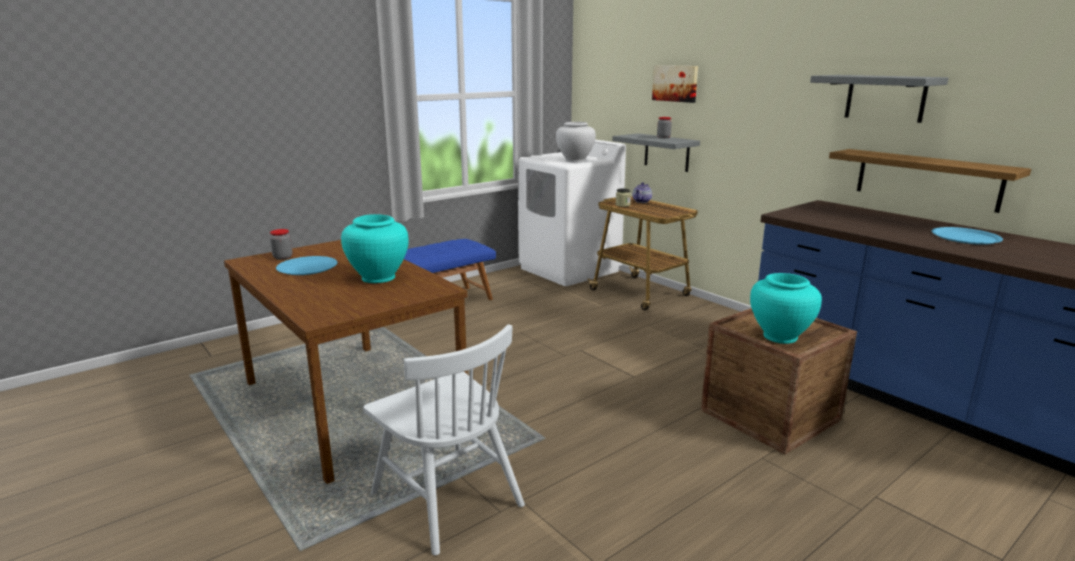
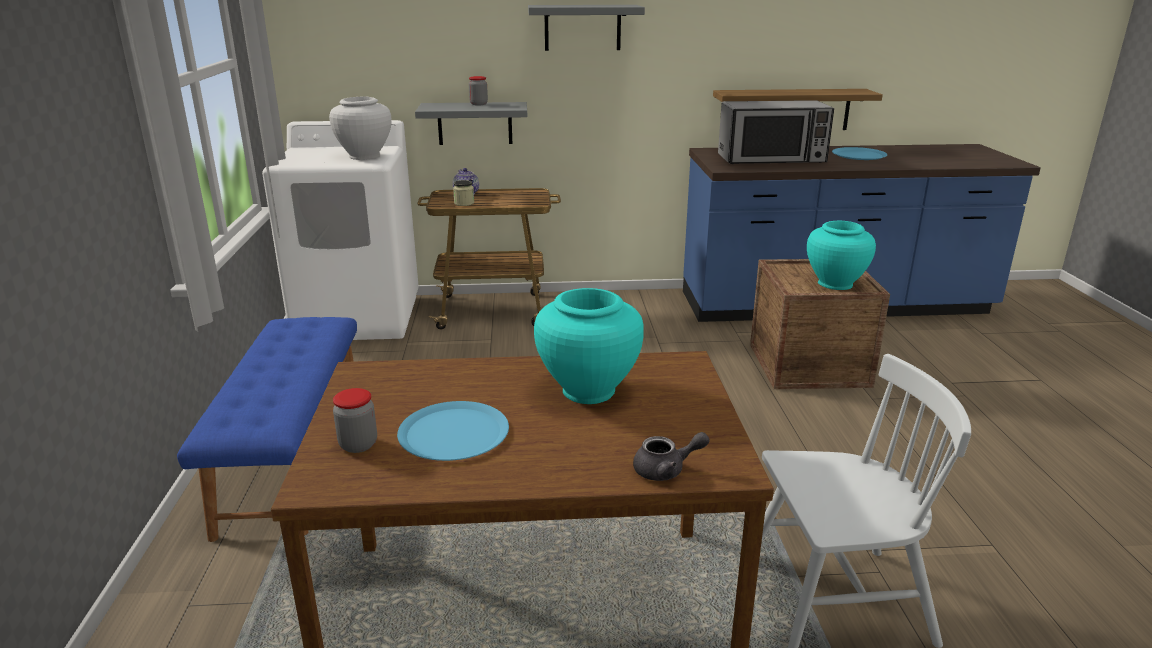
camera: 55 degrees left, 5 degrees up
(304, 307) = (666, 470): none -> grey teapot
(675, 83) = (477, 30): picture -> none
(853, 219) = (772, 159): none -> microwave
(885, 98) = (744, 35): grey shelf -> grey shelf (582, 27)

